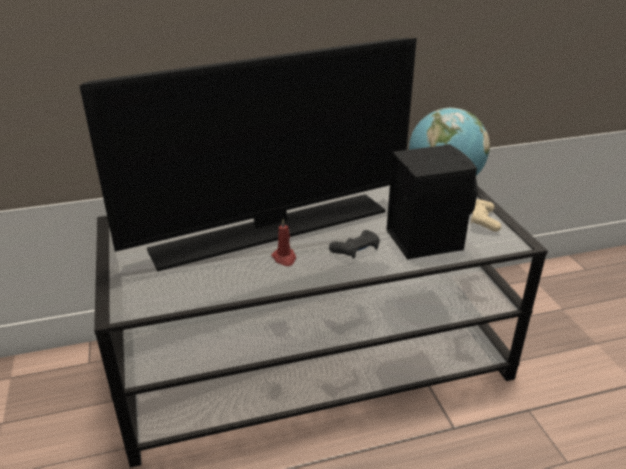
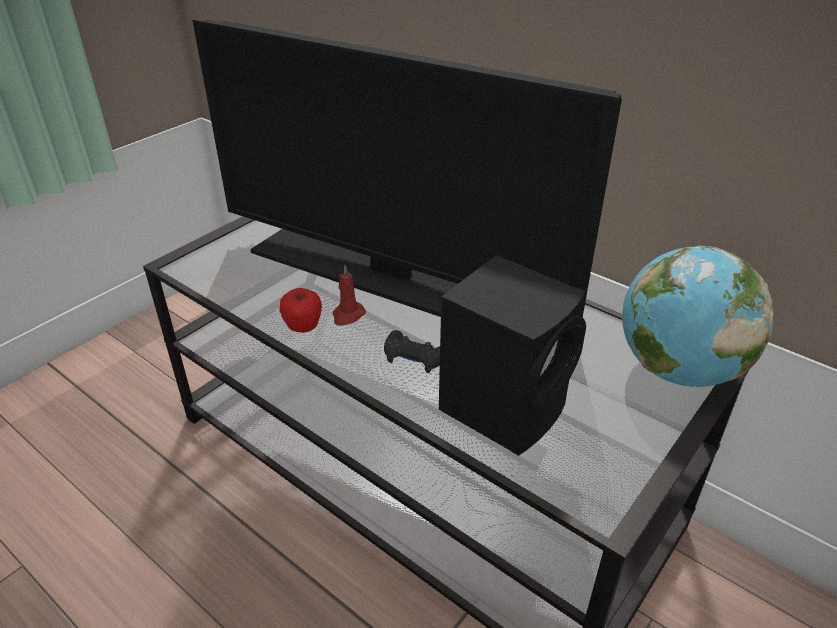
camera: 55 degrees right, 5 degrees up
(277, 280) = (303, 328): none -> apple
(482, 220) = (622, 447): beige game controller -> none

